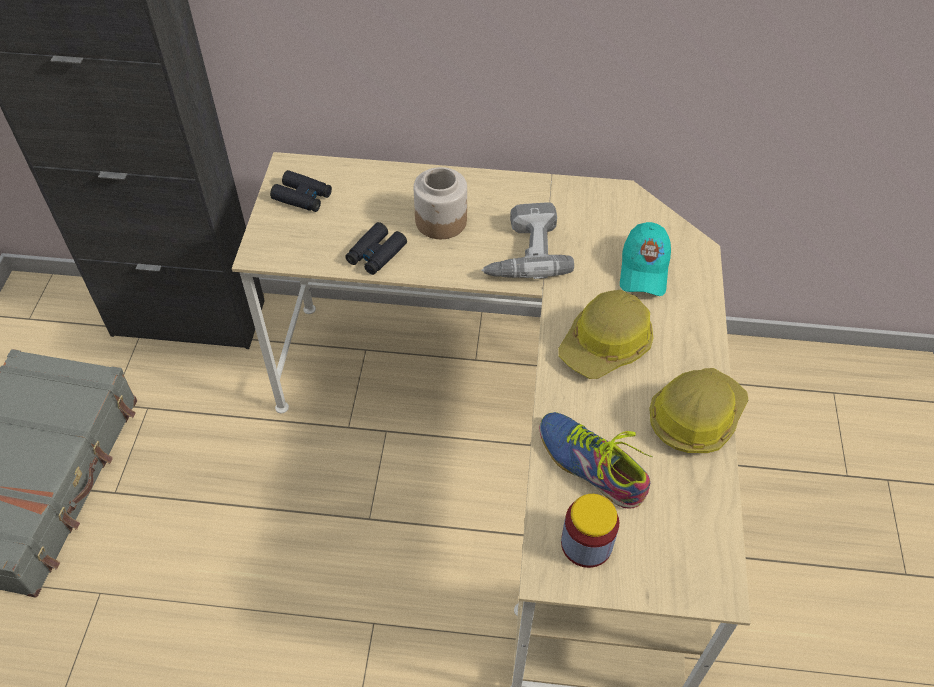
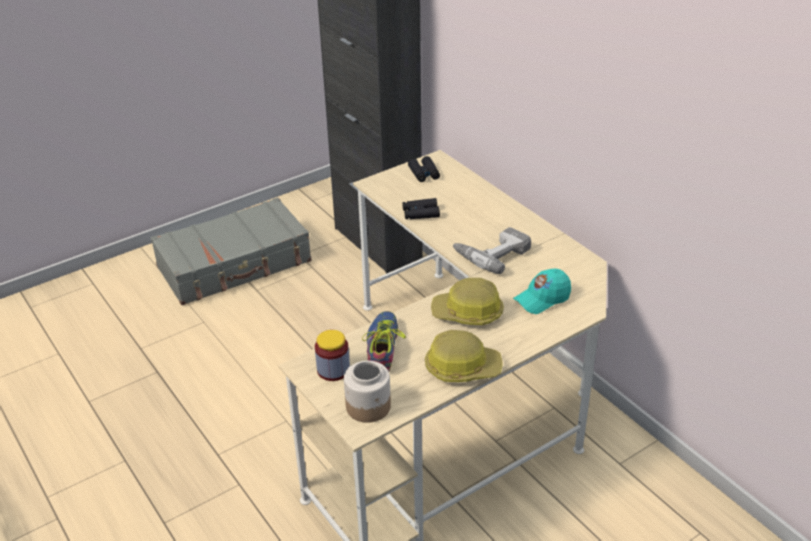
camera: 50 degrees right, 15 degrees down
(441, 221) = (472, 219): jar -> jar (369, 406)

